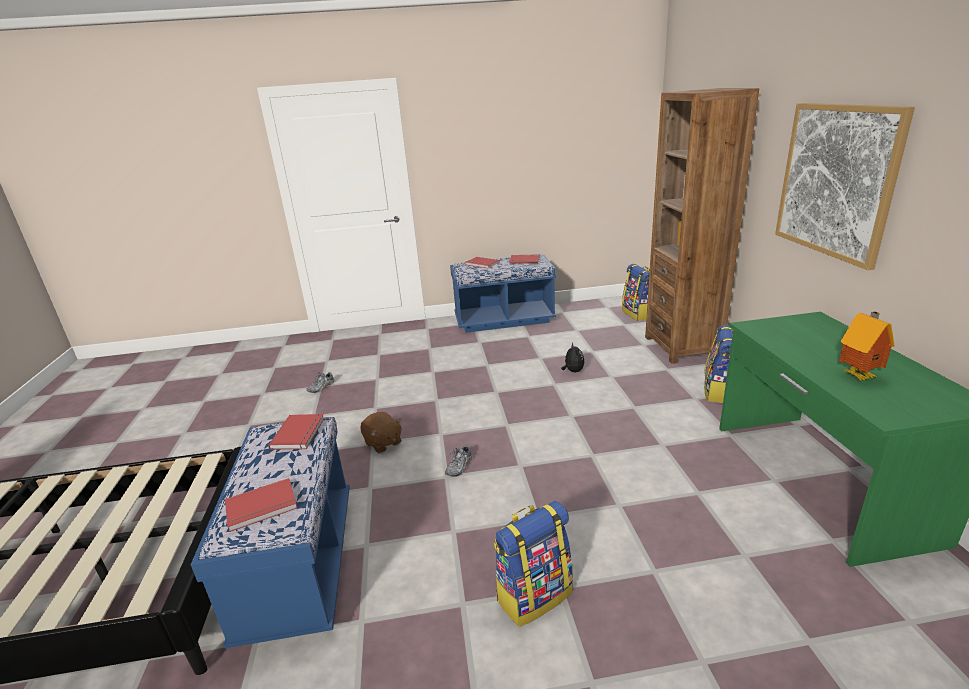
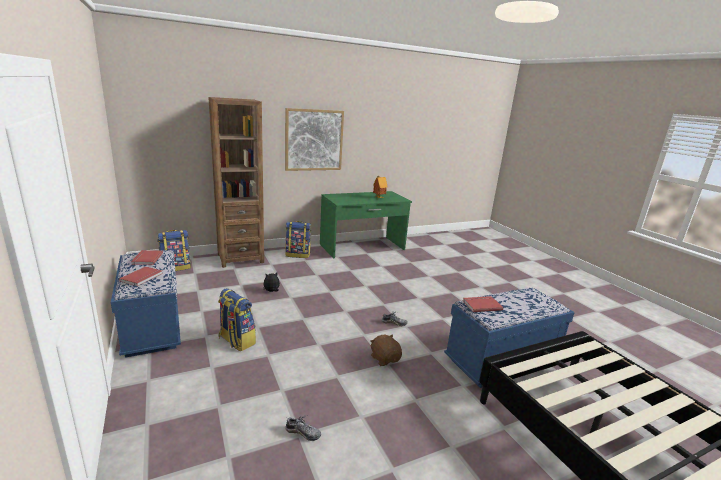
camera: 110 degrees left, 5 degrees down
(262, 507) = (535, 299): red book -> none
(383, 443) = (385, 359): brown plush toy -> brown plush toy turned 60 degrees counterclockwise
(534, 595) = (459, 297): backpack -> backpack (236, 341)

